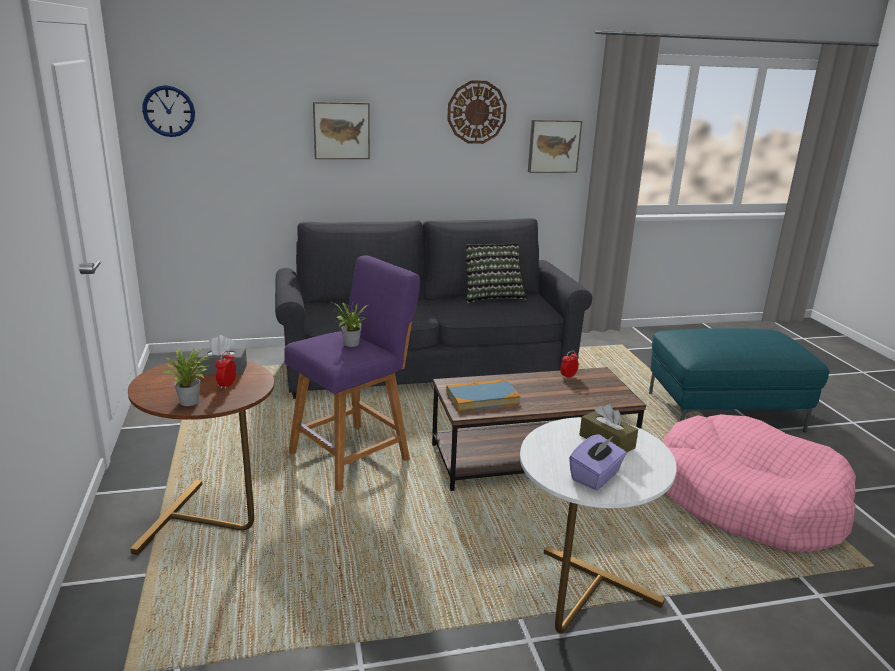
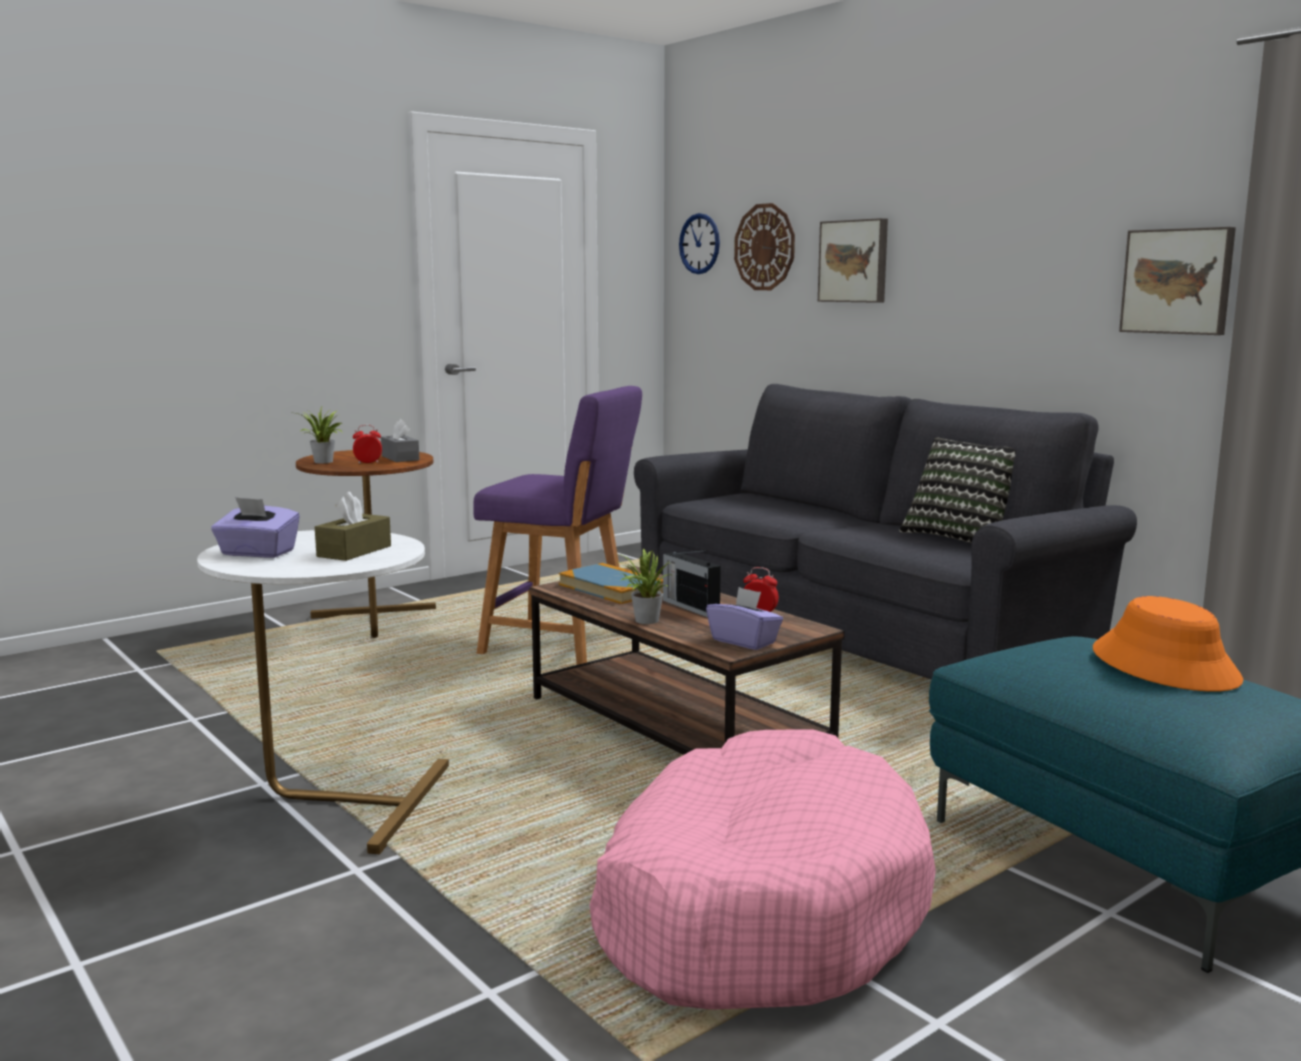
camera: 65 degrees right, 10 degrees down
(350, 344) = (544, 480): potted plant -> potted plant (643, 621)
(476, 112) = (1037, 223): wall clock -> wall clock (765, 247)
(540, 388) = (690, 607): none -> radio
(614, 392) = (744, 641): none -> purple tissue box
(737, 333) = (1165, 666): none -> orange hat

